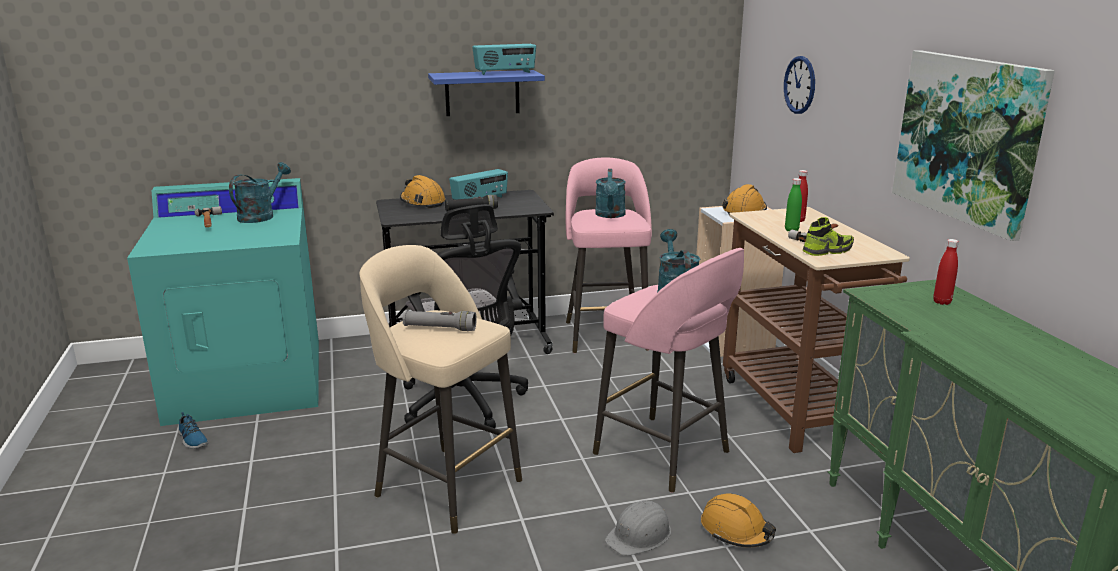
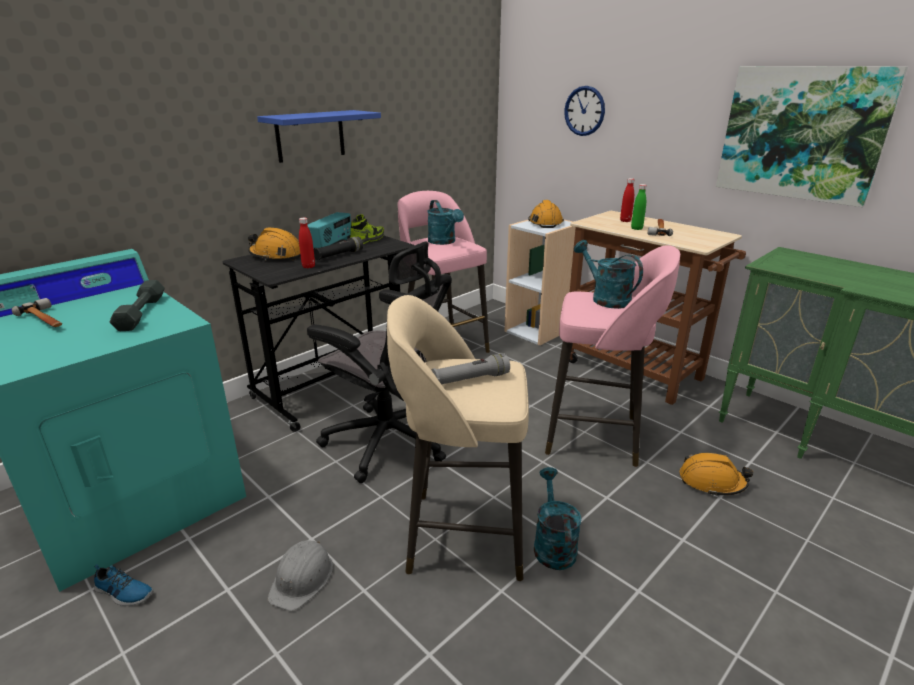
camera: 30 degrees left, 5 degrees up
(261, 216) = (109, 300): turquoise watering can -> turquoise watering can (553, 544)
(267, 228) = (141, 313): none -> grey dumbbell
(505, 73) = (338, 112): radio -> none
(640, 535) = (658, 514): grey hard hat -> grey hard hat (302, 578)
(827, 251) = (689, 239): shoe -> shoe (367, 240)
(942, 302) = (815, 262): red bottle -> red bottle (308, 266)

